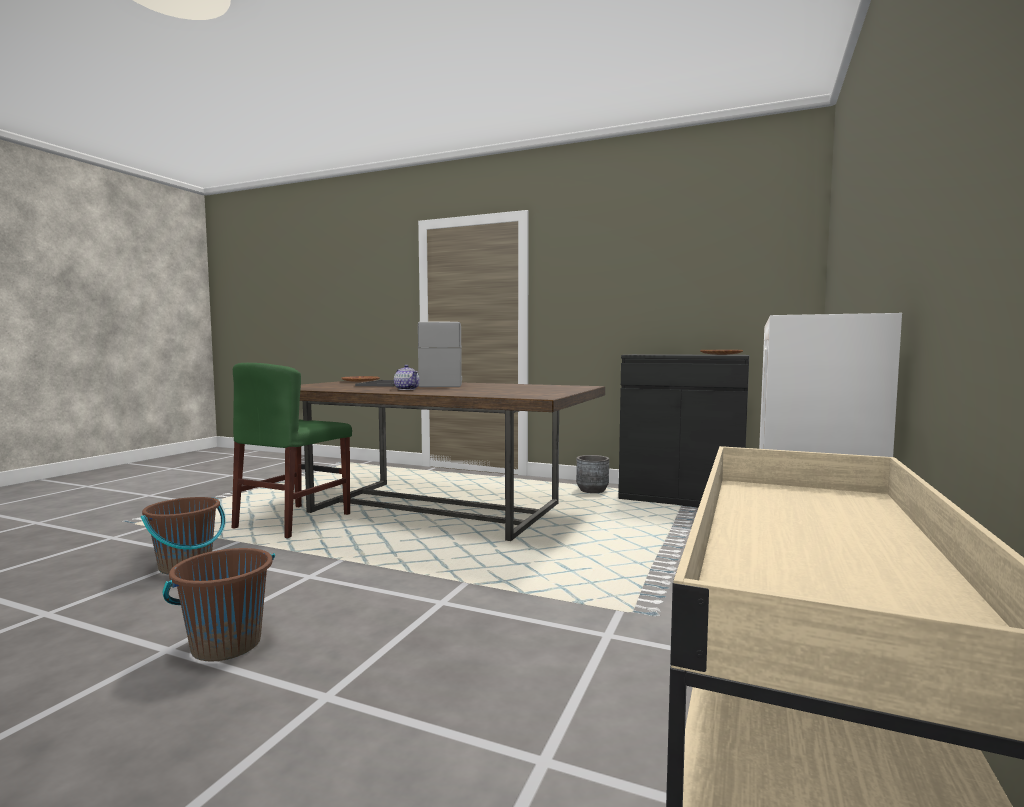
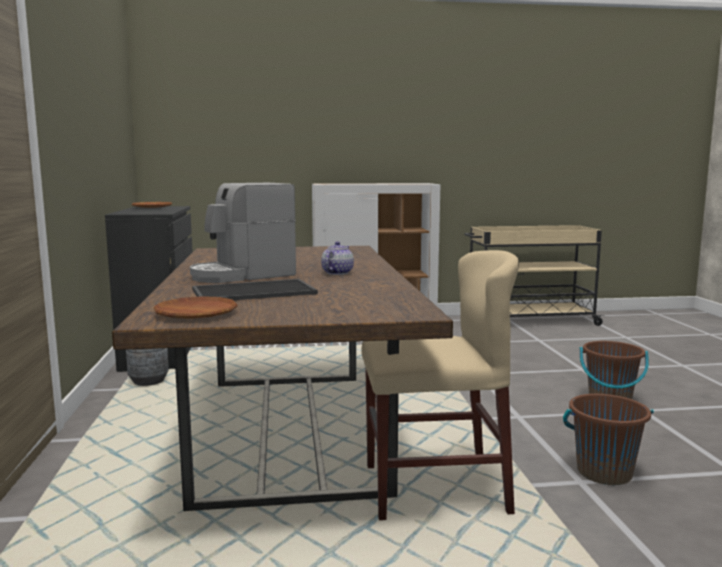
camera: 120 degrees left, 5 degrees up
(293, 521) = (434, 489): green chair -> beige chair

